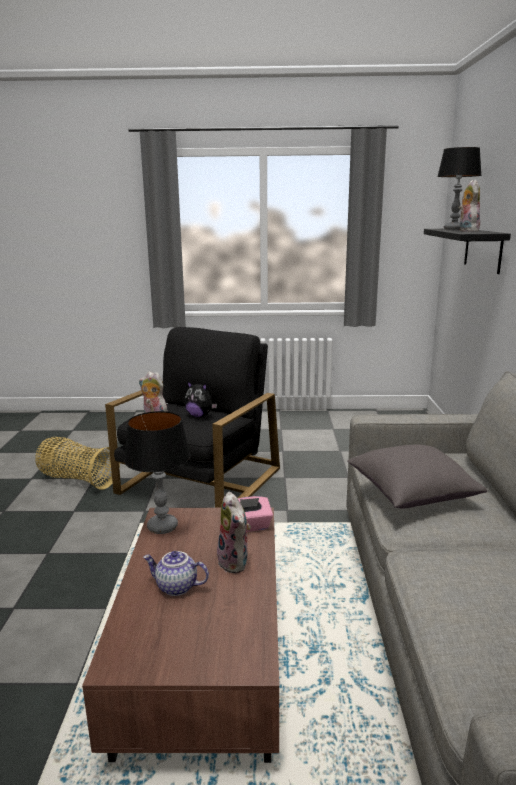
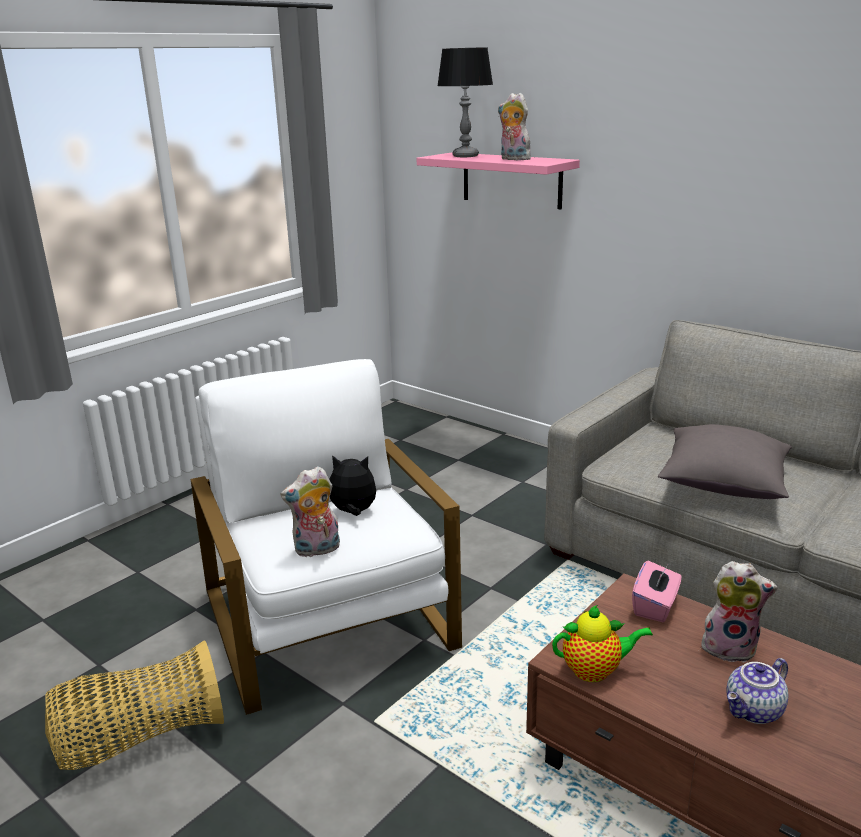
camera: 50 degrees left, 5 degrees up
(162, 527) = (595, 670): table lamp -> teapot
(199, 416) = (353, 512): plush toy -> plush toy turned 150 degrees counterclockwise
(200, 481) = (330, 619): black armchair -> white armchair
(483, 250) = (511, 180): black shelf -> pink shelf

